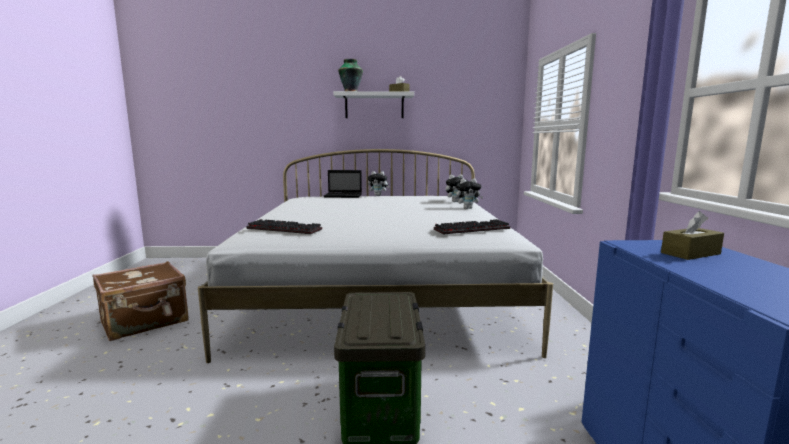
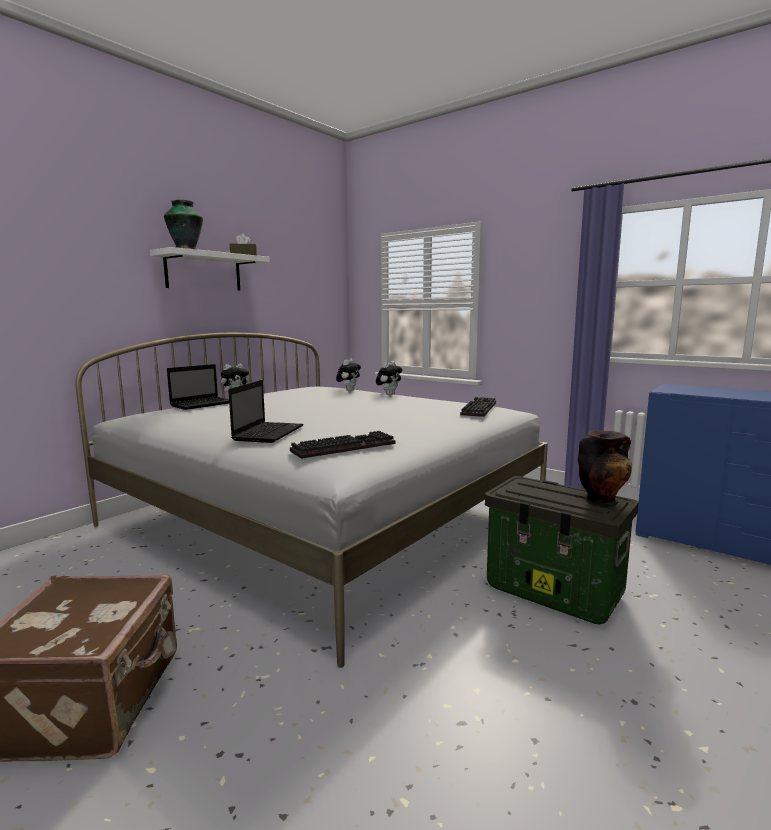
camera: 50 degrees left, 0 degrees up
(294, 215) = (269, 433): none -> laptop
(394, 328) = (600, 498): none -> vase
(690, 253) = (699, 390): brown tissue box -> none

